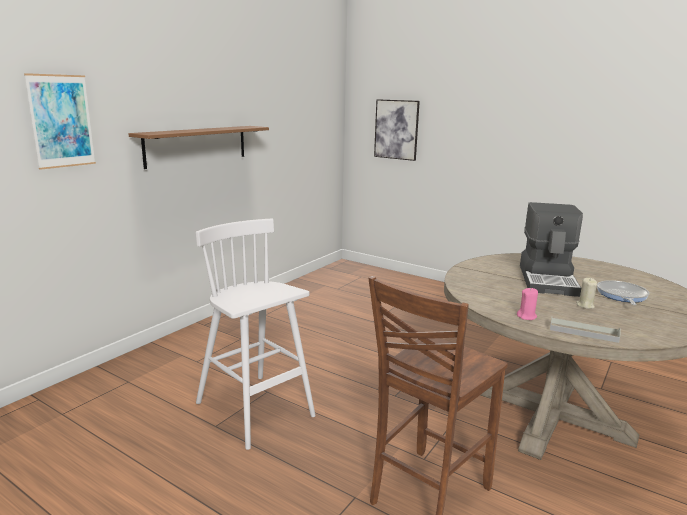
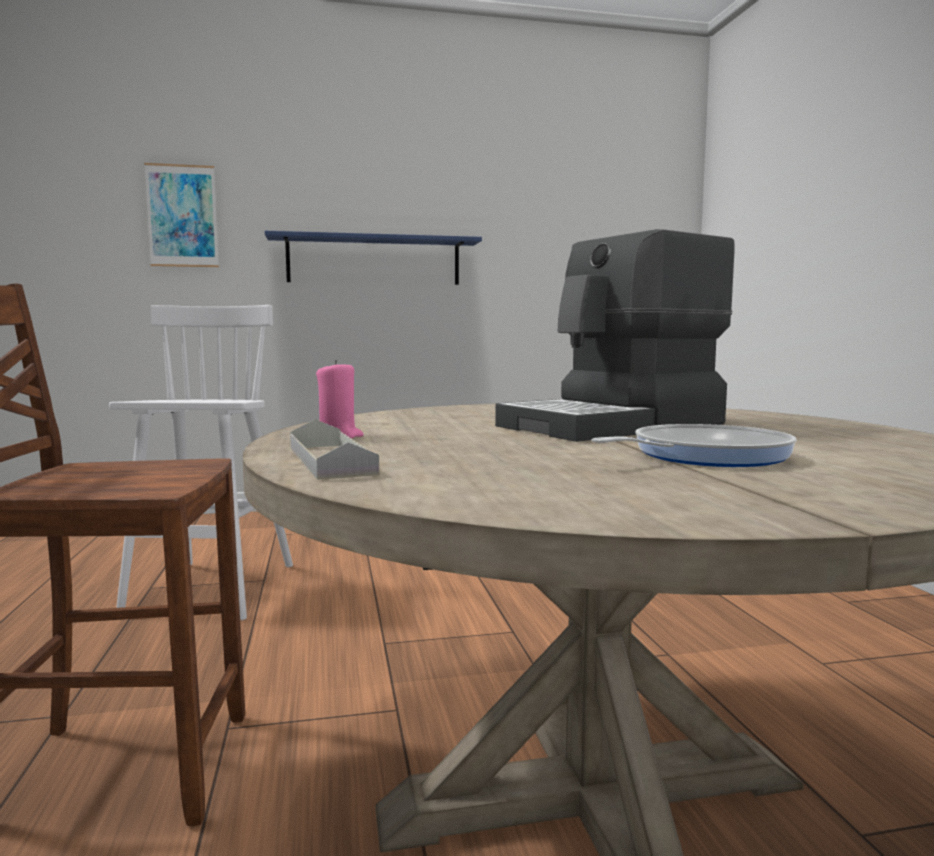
camera: 45 degrees right, 10 degrees down
(197, 145) = (374, 261): brown shelf -> blue shelf
(396, 129) = (760, 246): picture -> none
(585, 305) = (525, 447): beige candle -> none

